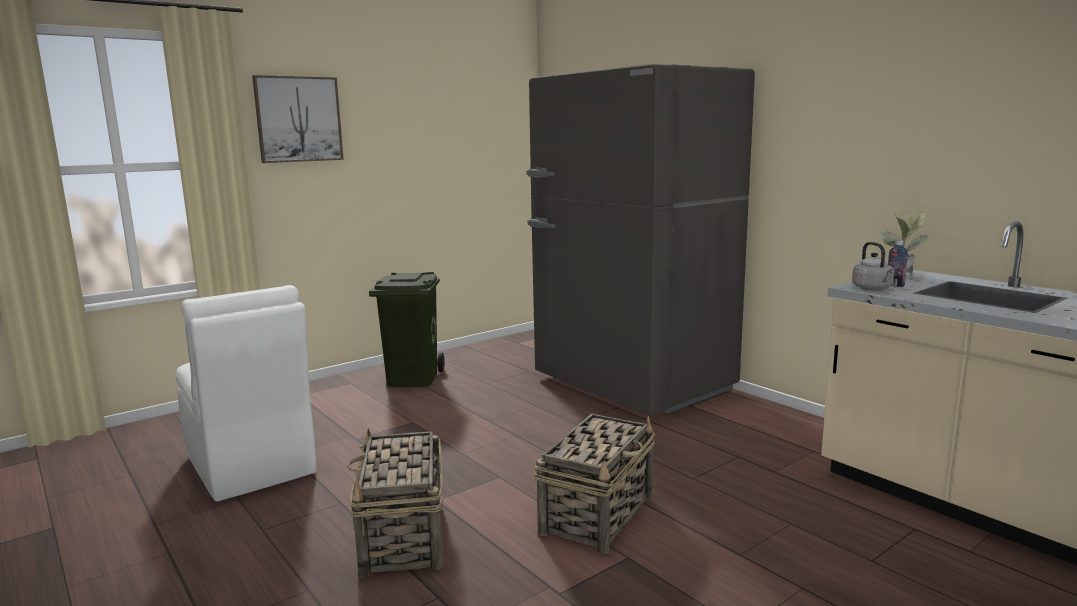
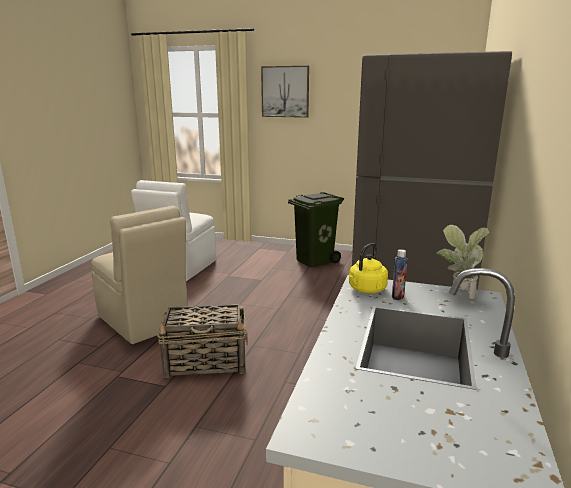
camera: 55 degrees right, 5 degrees up
(403, 538) = (143, 321): basket -> beige chair
(873, 289) = (366, 290): grey kettle -> yellow kettle

